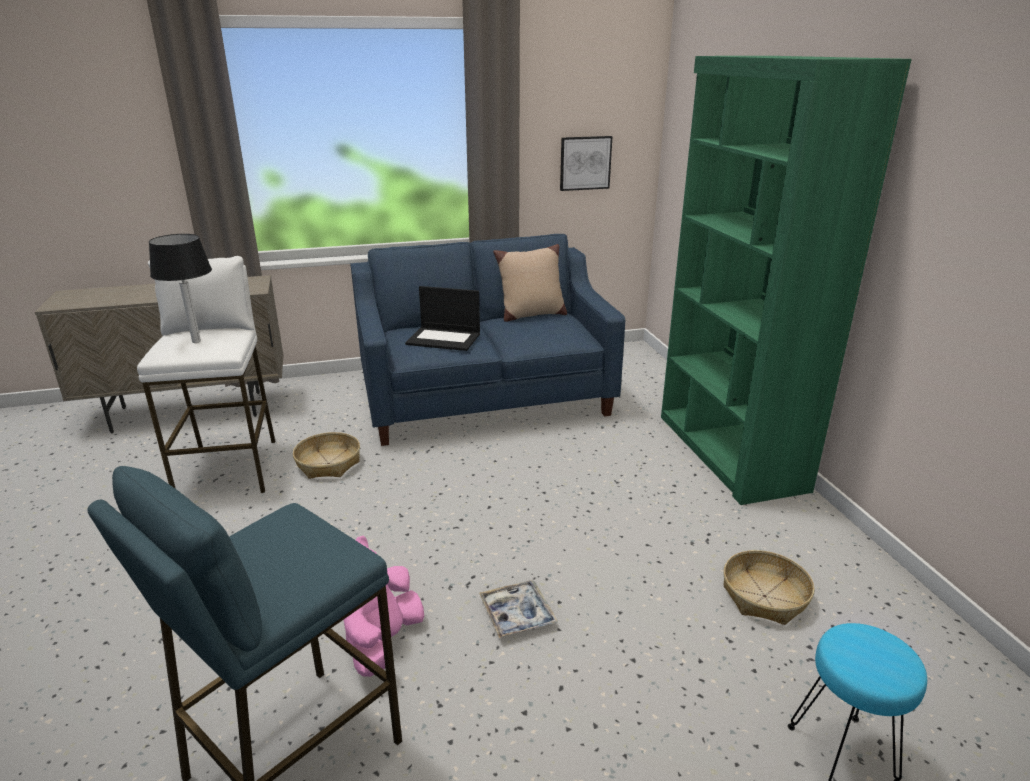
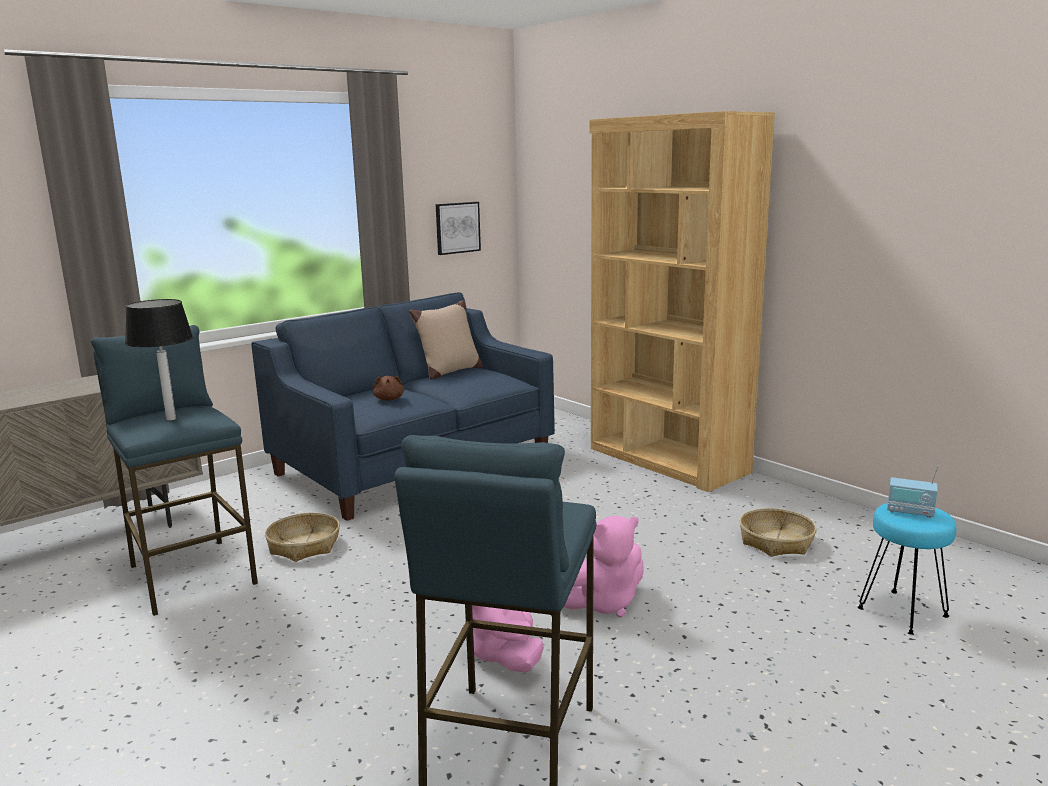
camera: 25 degrees left, 10 degrees down
(230, 468) = (192, 574): white stool -> blue stool
(444, 339) = (389, 399): laptop -> brown plush toy
(517, 614) = (603, 603): tray -> pink plush toy
(729, 452) = (667, 461): green bookcase -> brown bookcase
(867, 651) = (910, 512): none -> radio

